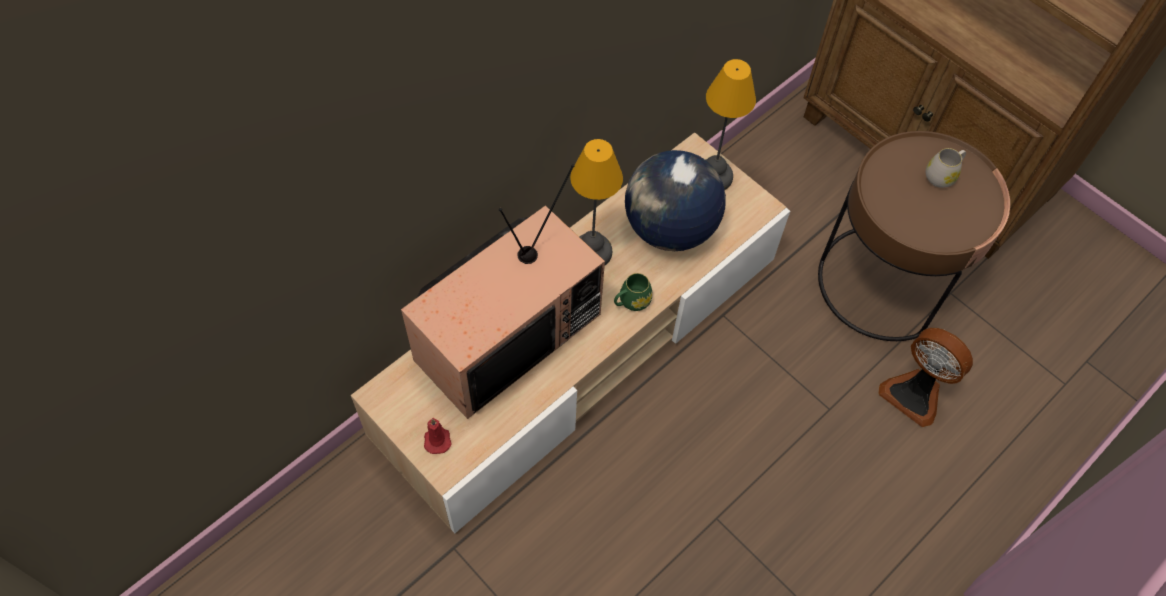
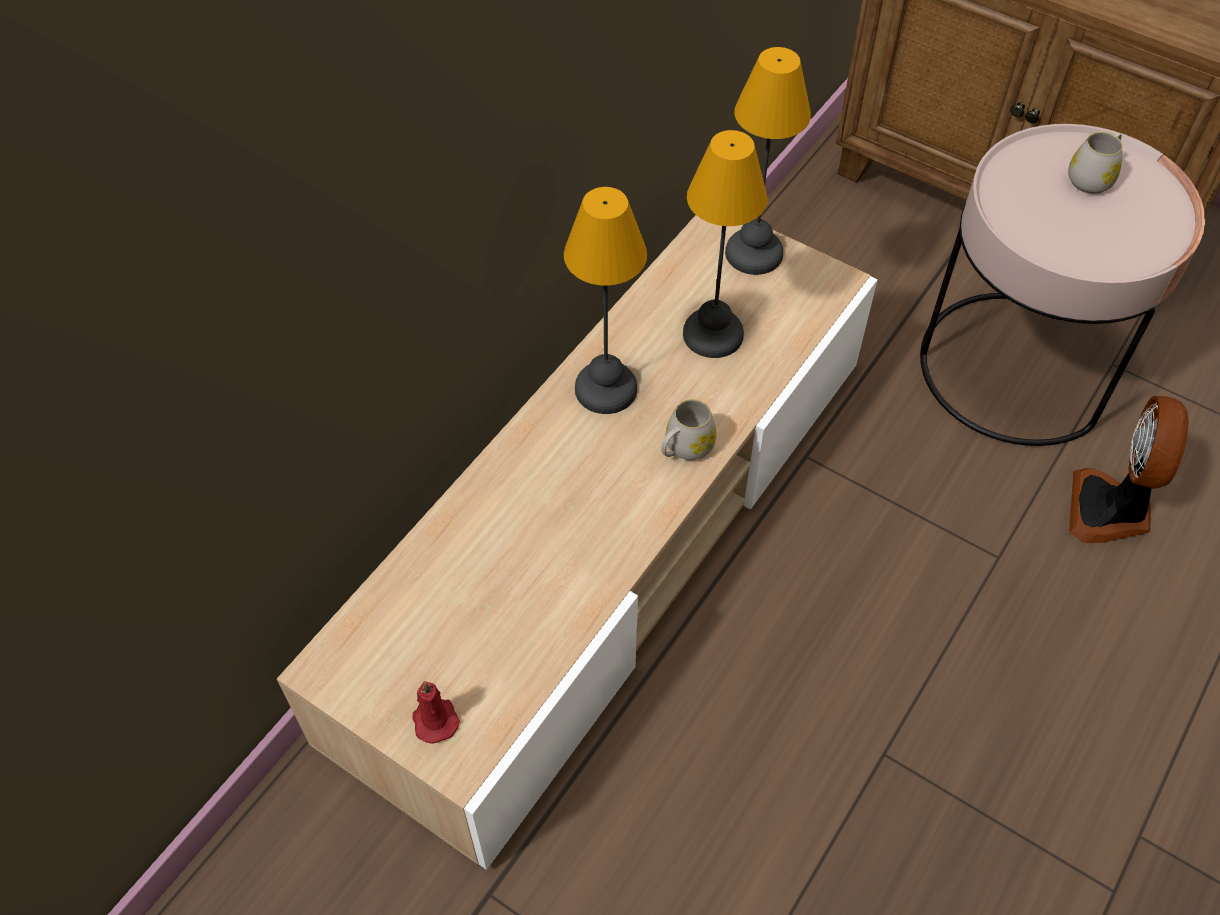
camera: 10 degrees left, 5 degrees down
(507, 333) = (508, 532): television -> none
(631, 302) = (685, 448): green mug -> white mug
(669, 228) = (711, 335): globe -> table lamp
(884, 282) = (1016, 367): brown side table -> pink side table
(914, 393) = (1110, 510): fan -> fan turned 75 degrees clockwise

